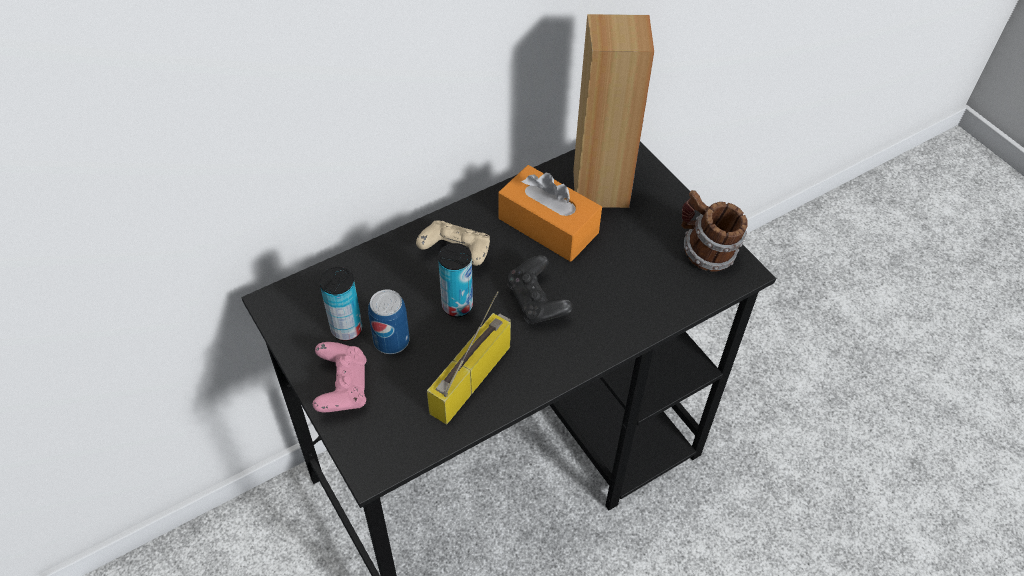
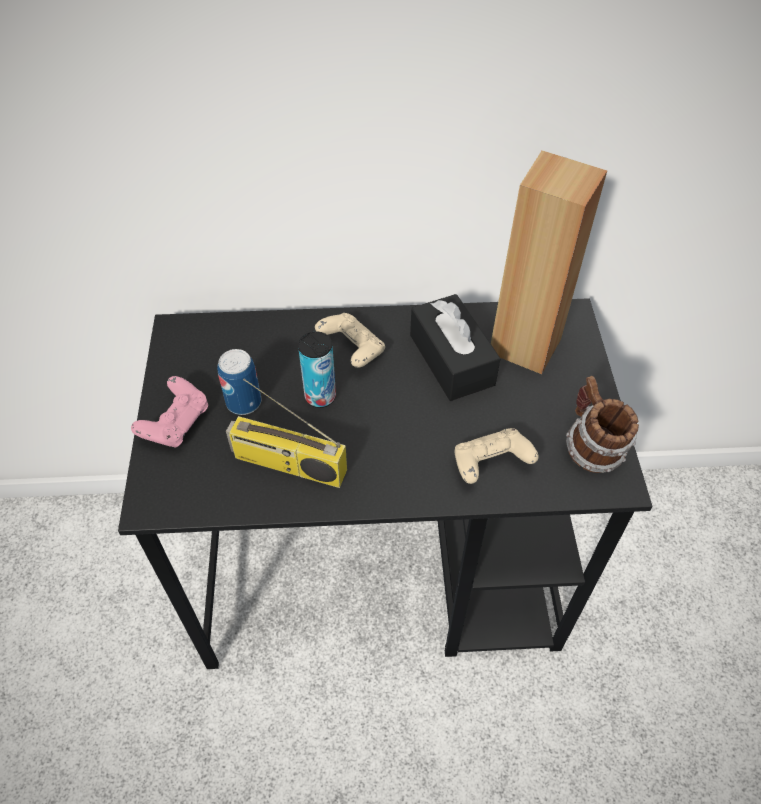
camera: 30 degrees right, 0 degrees up
(346, 329) = (215, 376): can -> none
(471, 377) = (287, 465): radio -> radio turned 135 degrees counterclockwise
(537, 302) = (393, 424): black game controller -> none
(548, 226) = (451, 360): orange tissue box -> black tissue box
(637, 300) = (490, 464): none -> beige game controller

